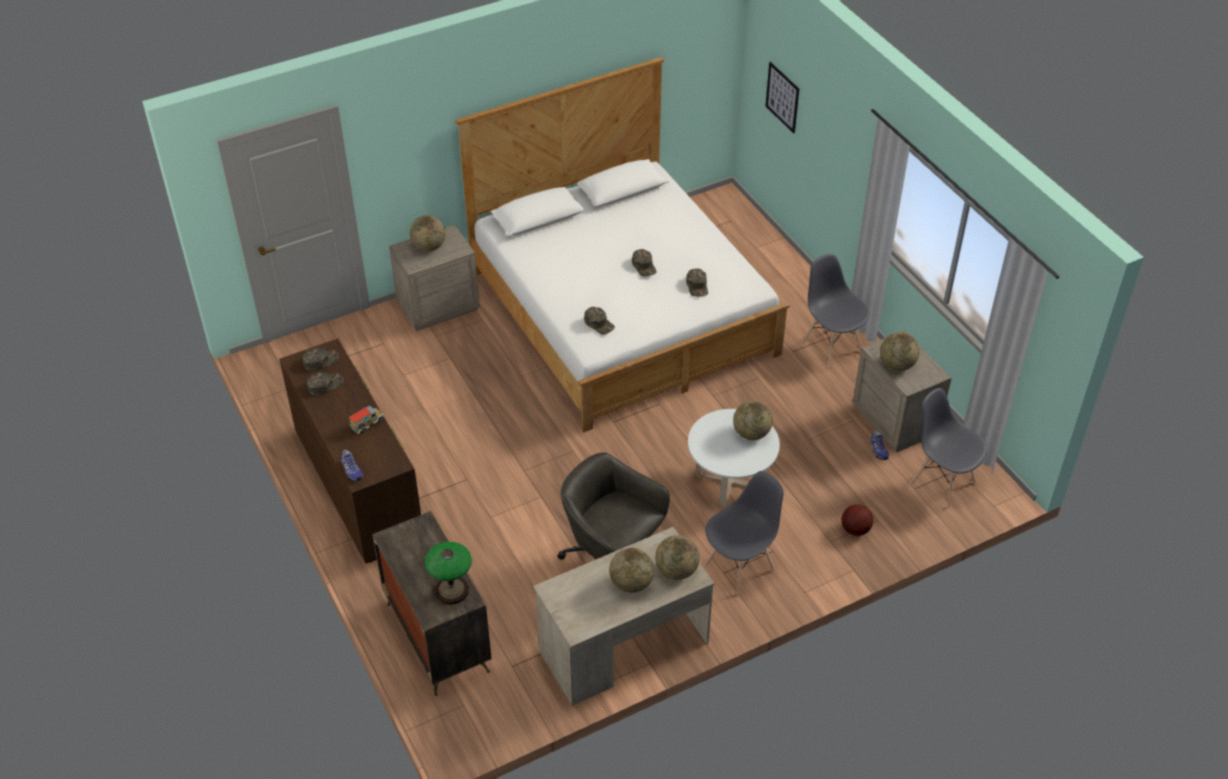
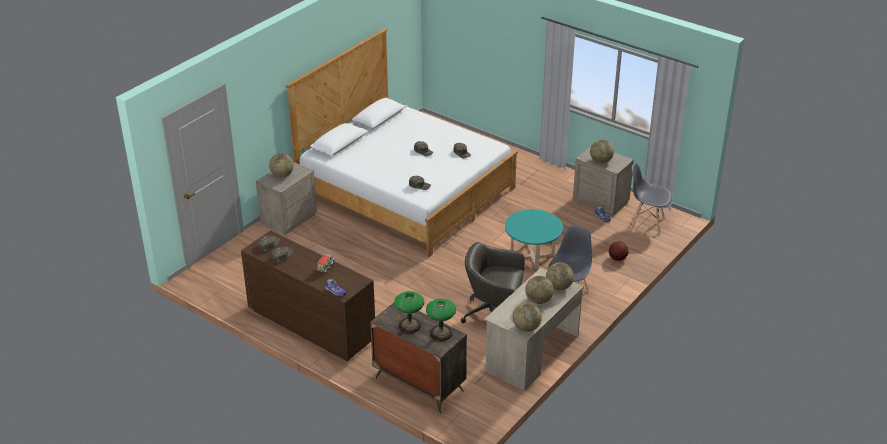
camera: 25 degrees left, 10 degrees down
(419, 561) = (409, 325): none -> table lamp
(730, 481) = (532, 256): white coffee table -> turquoise coffee table
(751, 433) = (540, 219): globe -> globe (526, 328)
(782, 97) = (461, 38): picture -> none
(831, 346) = (540, 176): grey chair -> none

